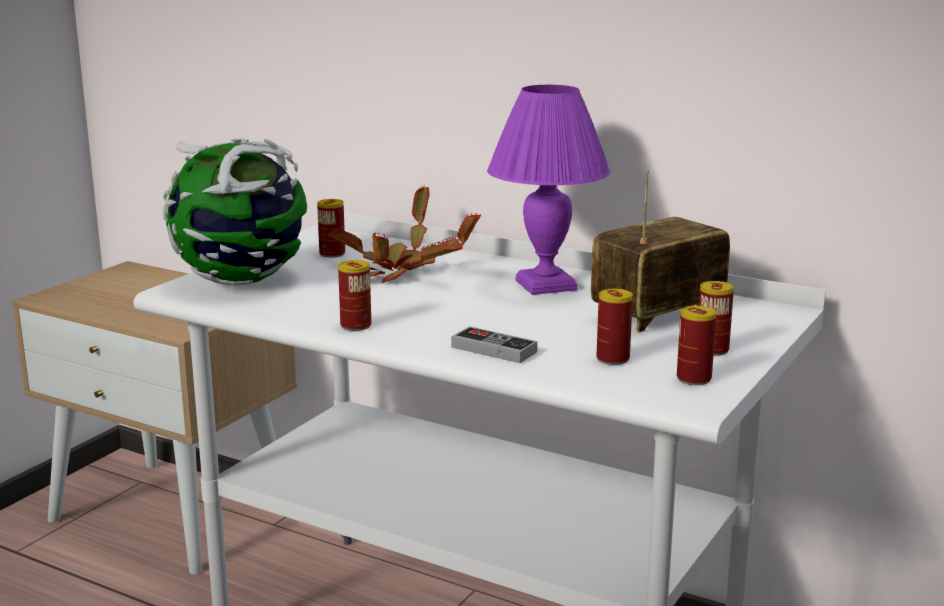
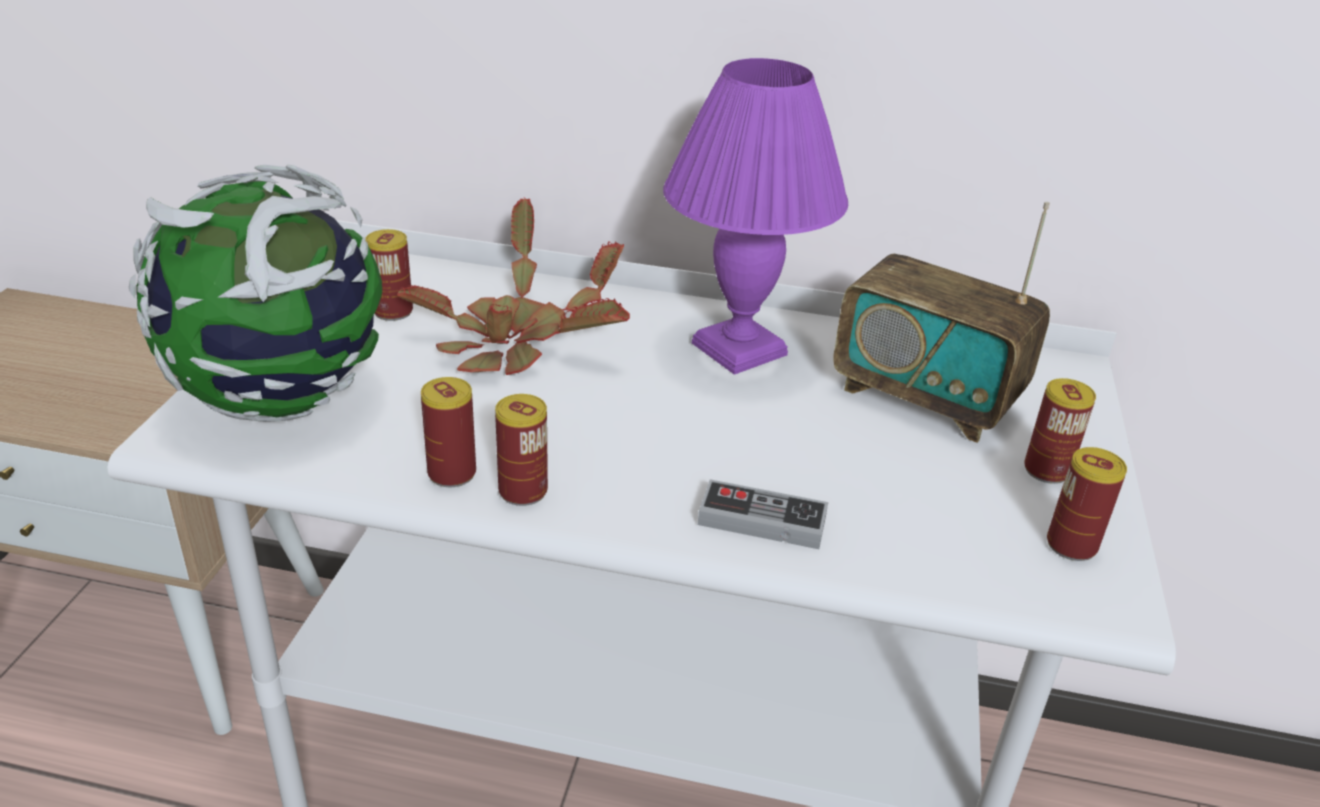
camera: 20 degrees left, 15 degrees up
(613, 359) = (937, 515): can -> can (452, 473)
(658, 315) = (925, 398): radio -> radio turned 90 degrees counterclockwise

